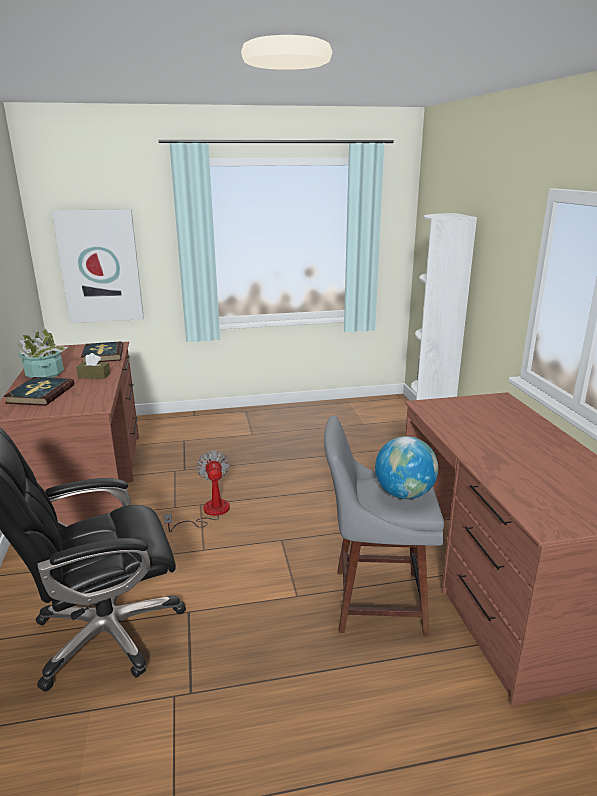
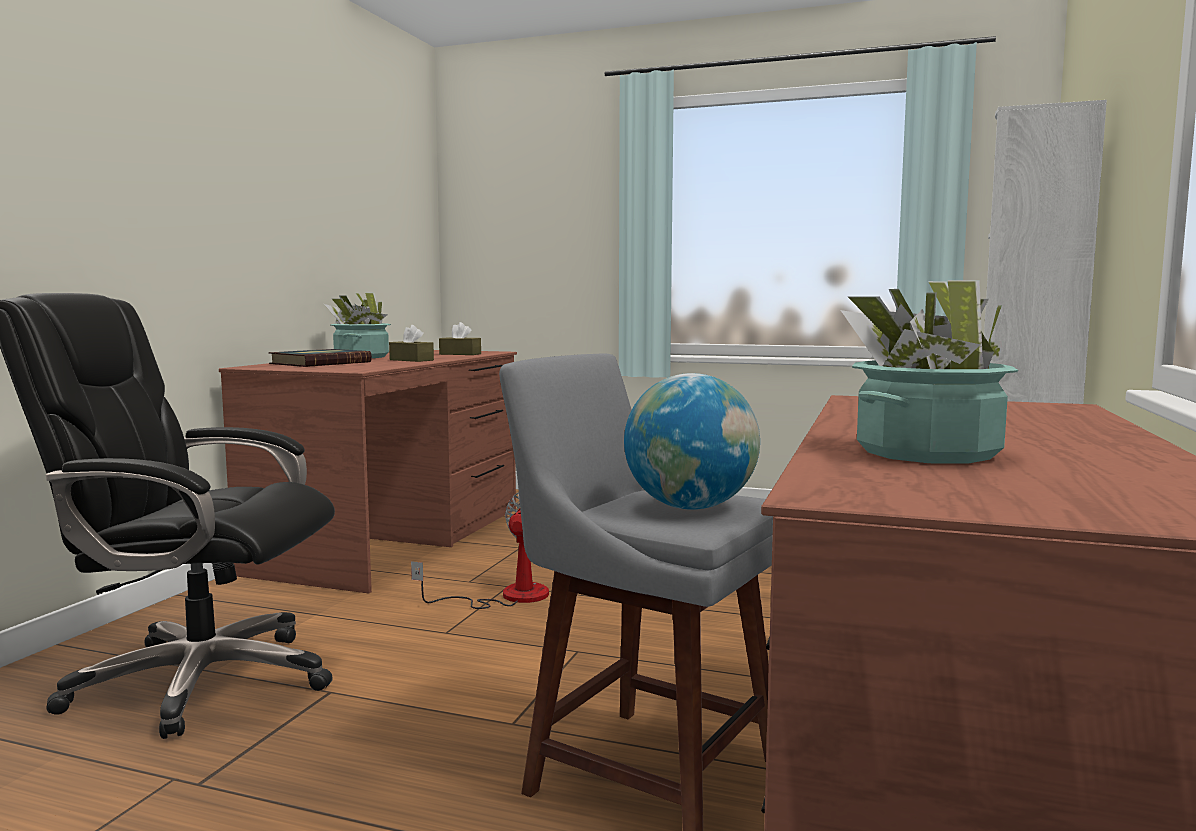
camera: 30 degrees right, 15 degrees down
(100, 266) = (518, 257): picture -> none
(103, 355) = (460, 354): book -> brown tissue box
(524, 473) = (926, 452): none -> potted plant

